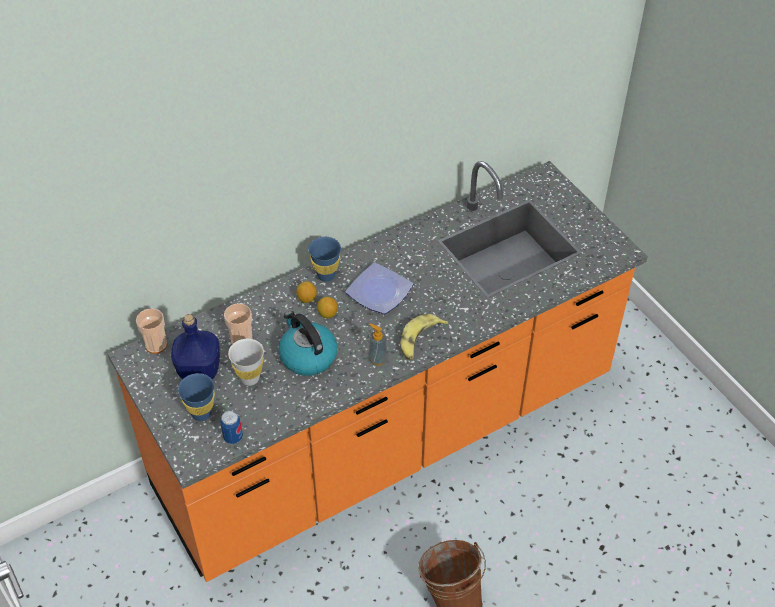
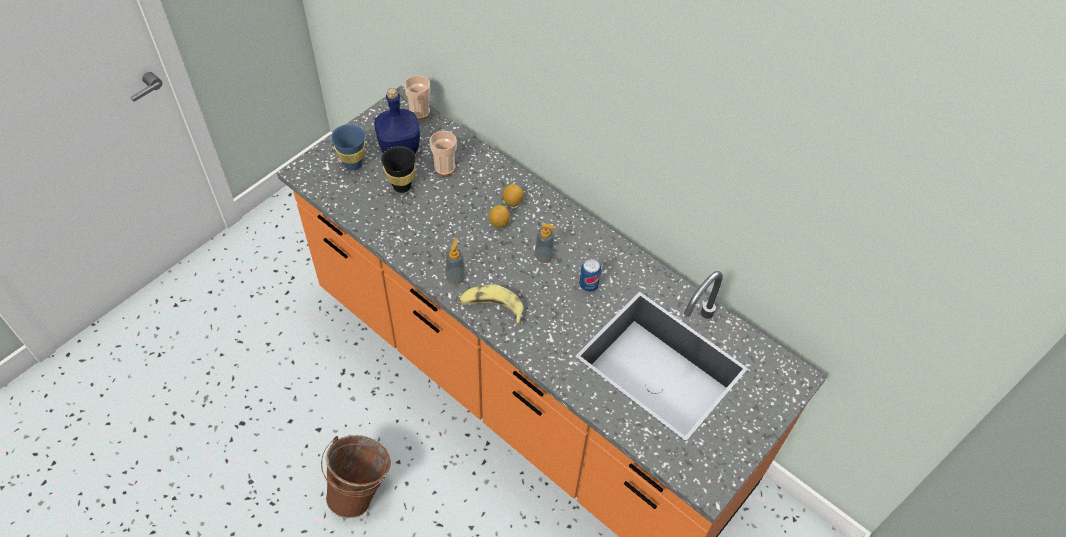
camera: 70 degrees right, 5 degrees up
(233, 437) = (332, 193): can -> can (588, 285)
(250, 378) = (402, 186): white cup -> black cup
(307, 356) = (441, 221): kettle -> none
(326, 275) = (549, 209): blue cup -> none
(378, 292) = (544, 256): plate -> soap dispenser

